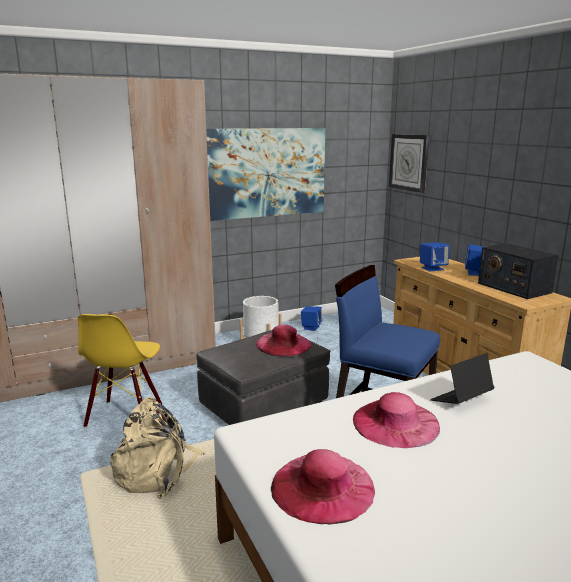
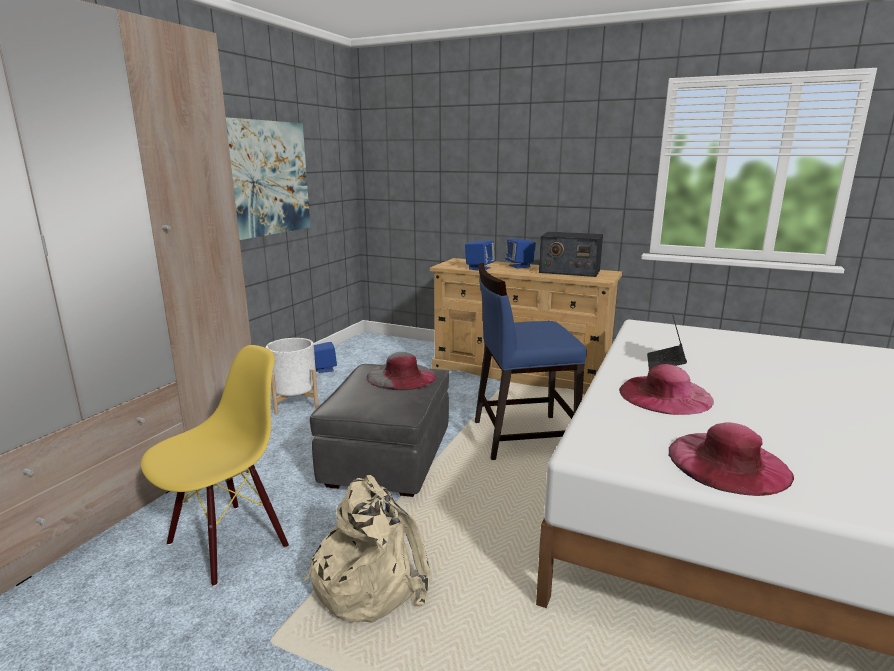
camera: 40 degrees left, 0 degrees up
(125, 416) = (228, 543): yellow chair -> yellow chair turned 105 degrees counterclockwise
(283, 344) = (401, 376): pink hat -> grey hat
(409, 162) = (389, 165): wall clock -> none

